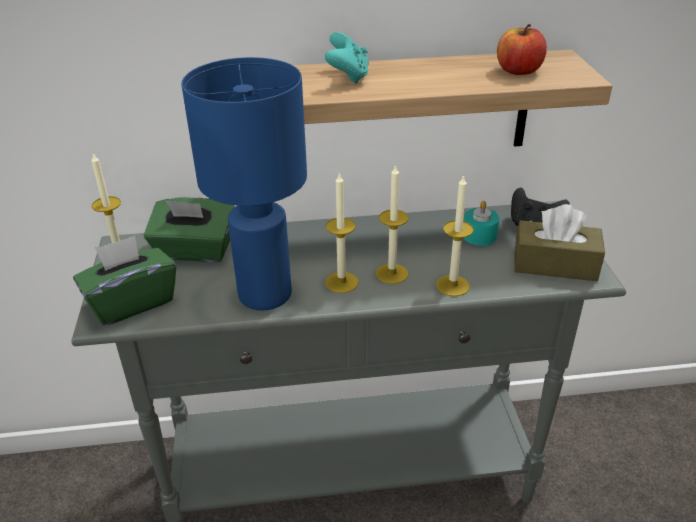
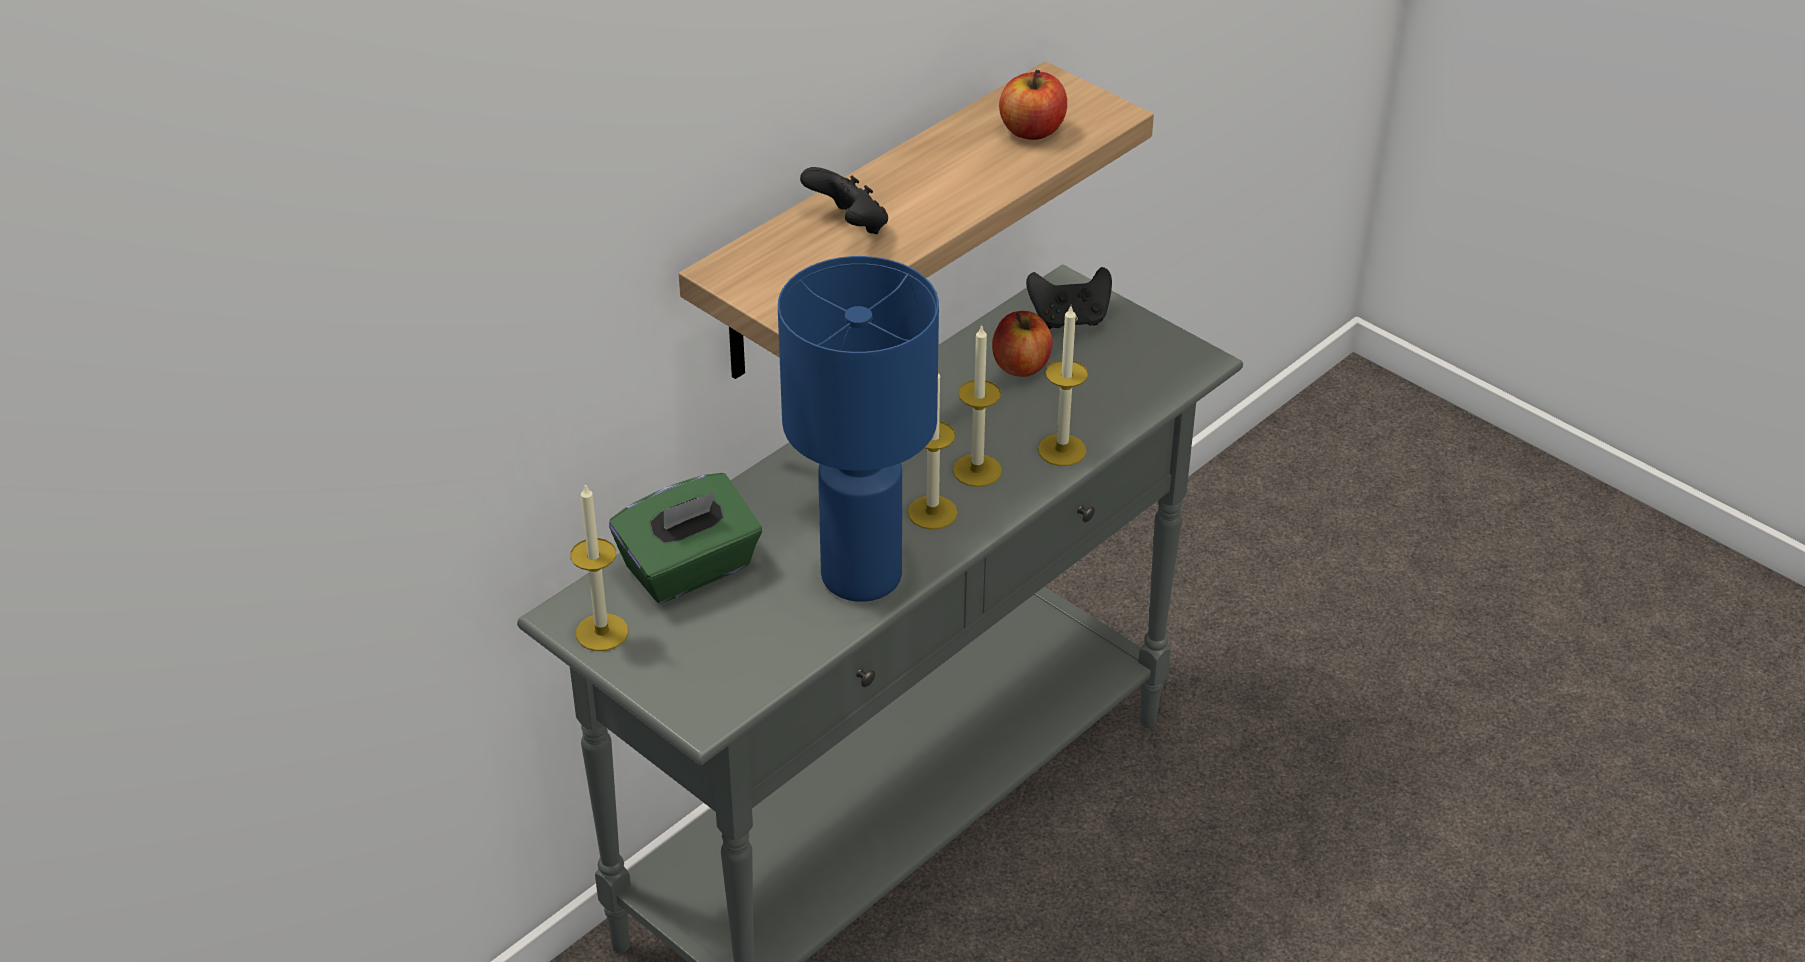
camera: 40 degrees left, 5 degrees up
(132, 302) = (709, 674): green tissue box -> none
(348, 77) = (849, 225): turquoise game controller -> black game controller
(479, 236) = (1021, 366): turquoise candle -> apple
(555, 264) = (1143, 364): brown tissue box -> none

